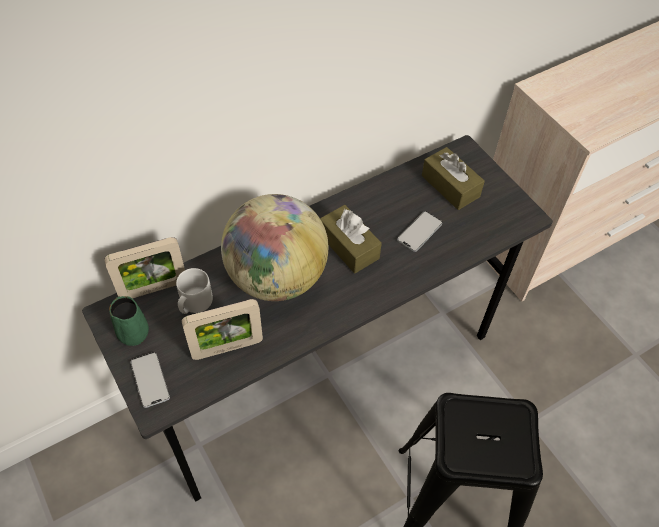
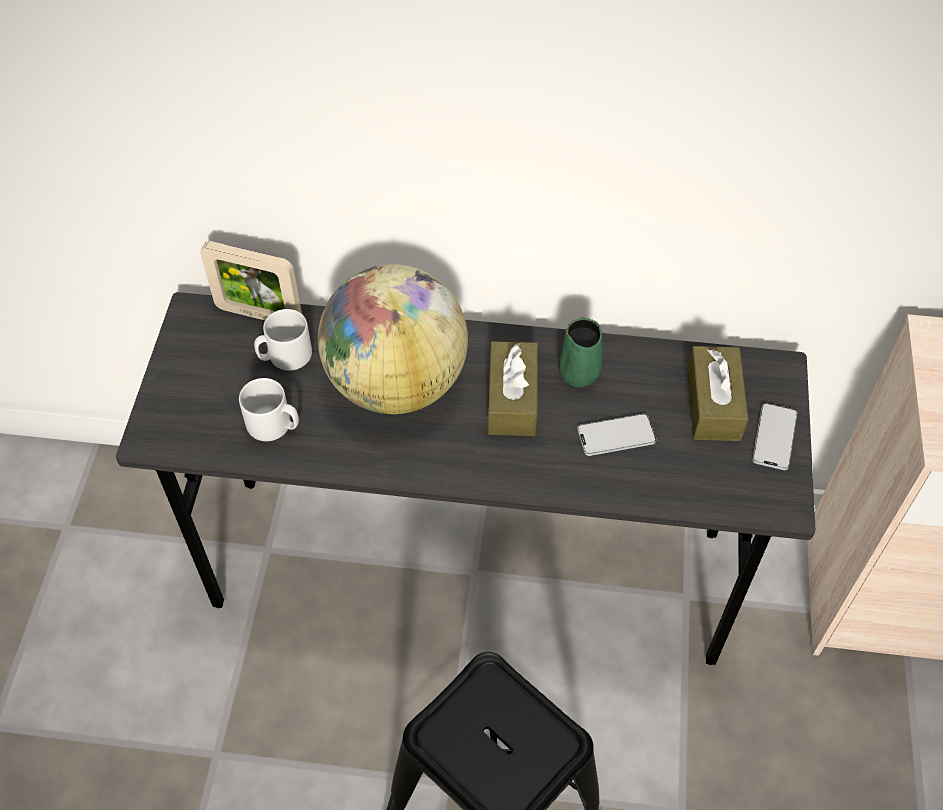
camera: 40 degrees right, 0 degrees up
(133, 332) = (199, 347): green mug -> green mug (579, 370)
(150, 380) = (171, 407): phone -> phone (774, 437)
(227, 348) = (274, 425): picture frame -> grey mug

